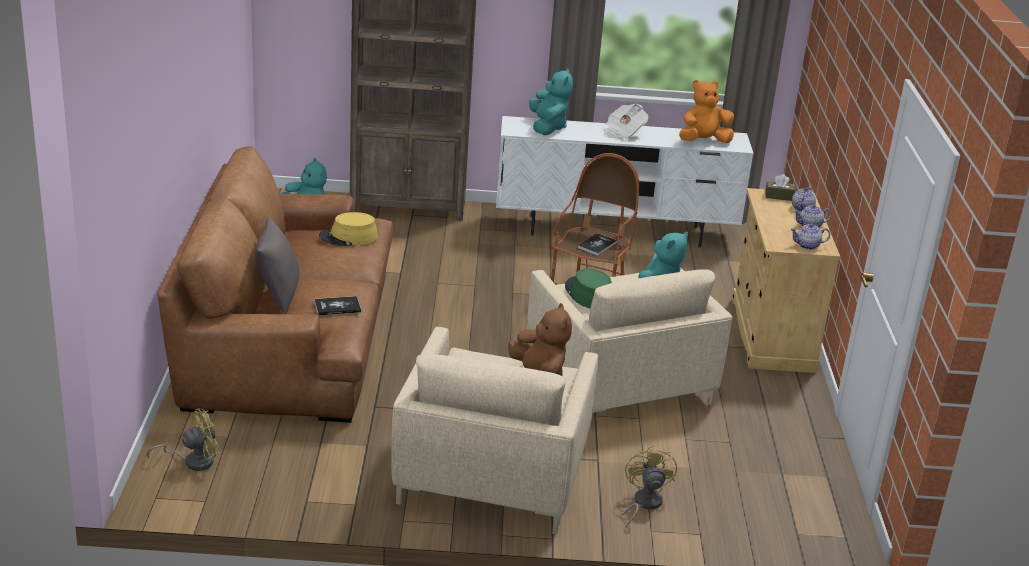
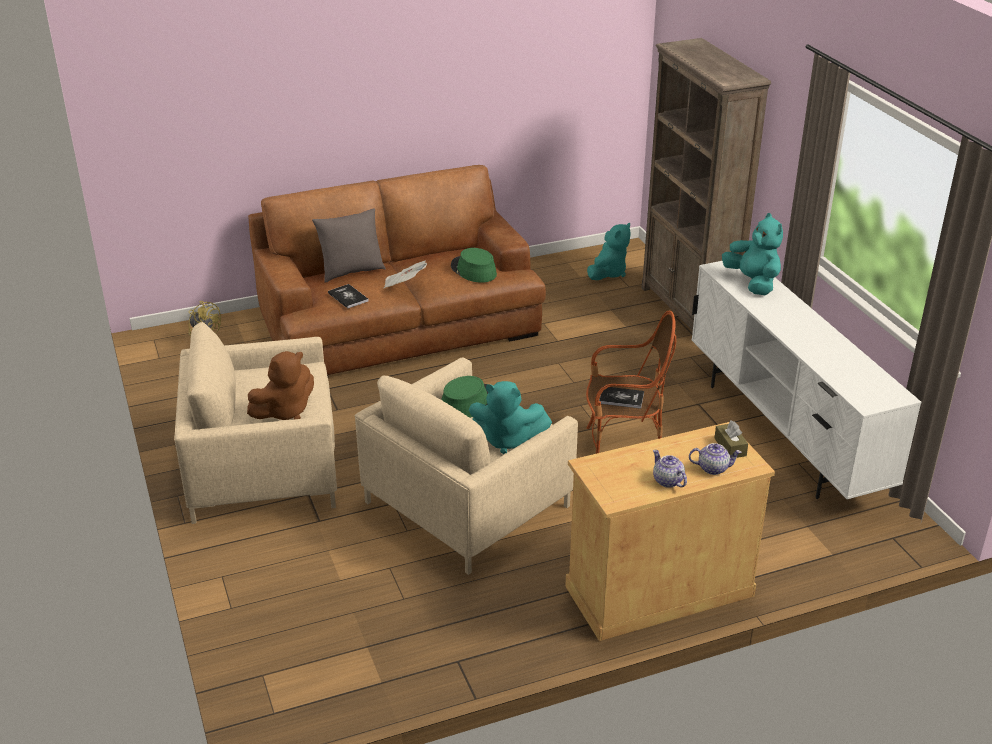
camera: 70 degrees right, 5 degrees up
(348, 237) = (473, 270): yellow hat -> green hat
(547, 127) = (753, 283): turquoise plush toy -> turquoise plush toy turned 90 degrees counterclockwise
(623, 133) = (799, 325): newspaper -> newspaper (404, 285)
(643, 504) = (262, 563): yellow fan -> none
(703, 141) = (848, 377): orange plush toy -> none
(807, 246) = (609, 486): teapot -> none

